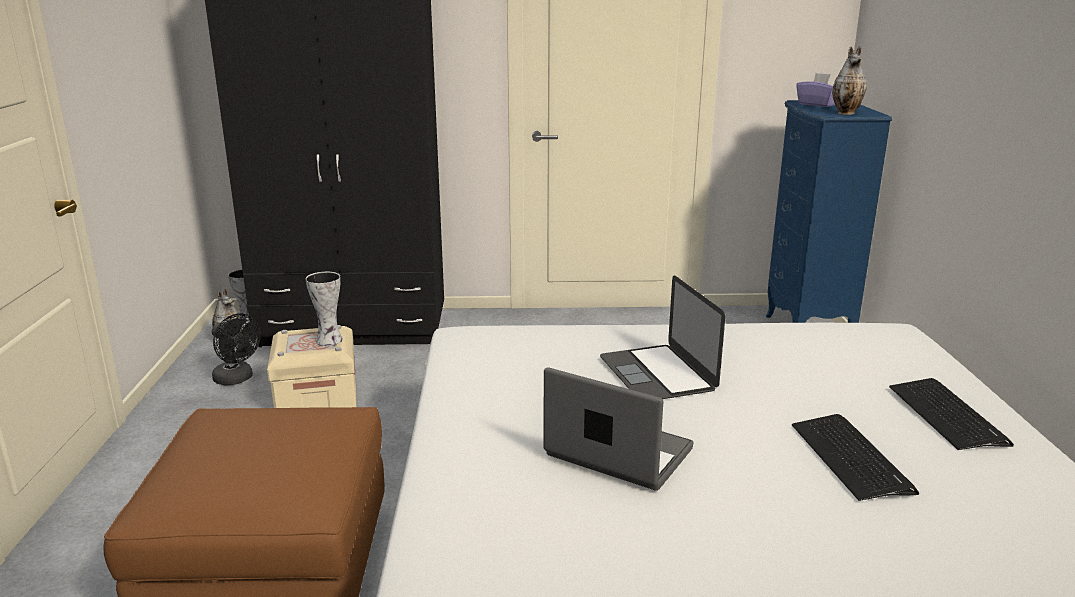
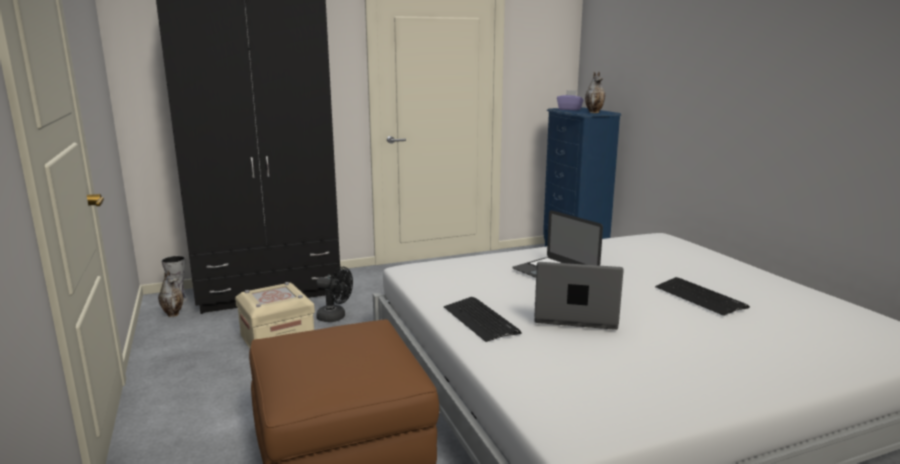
camera: 20 degrees left, 5 degrees down
(237, 379) = (201, 337): black fan -> black fan (335, 317)
(329, 341) = (288, 293): vase -> none
(947, 415) = (725, 271): keyboard -> keyboard (481, 320)

